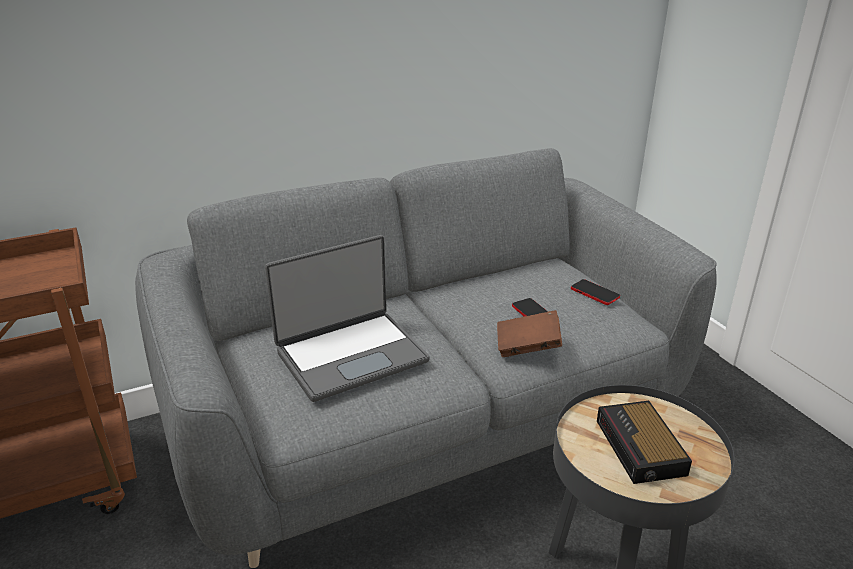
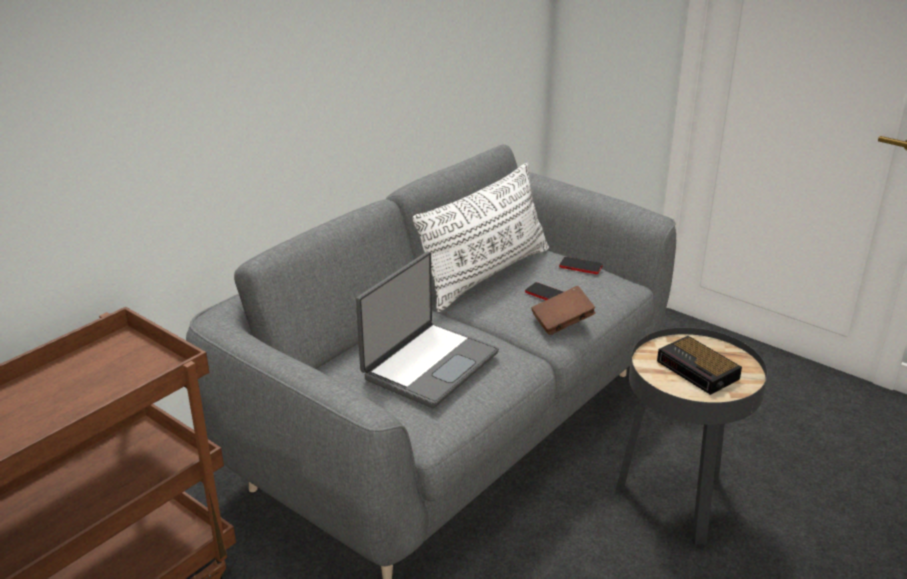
camera: 25 degrees left, 0 degrees up
(489, 280) = (486, 275): none -> white pillow

